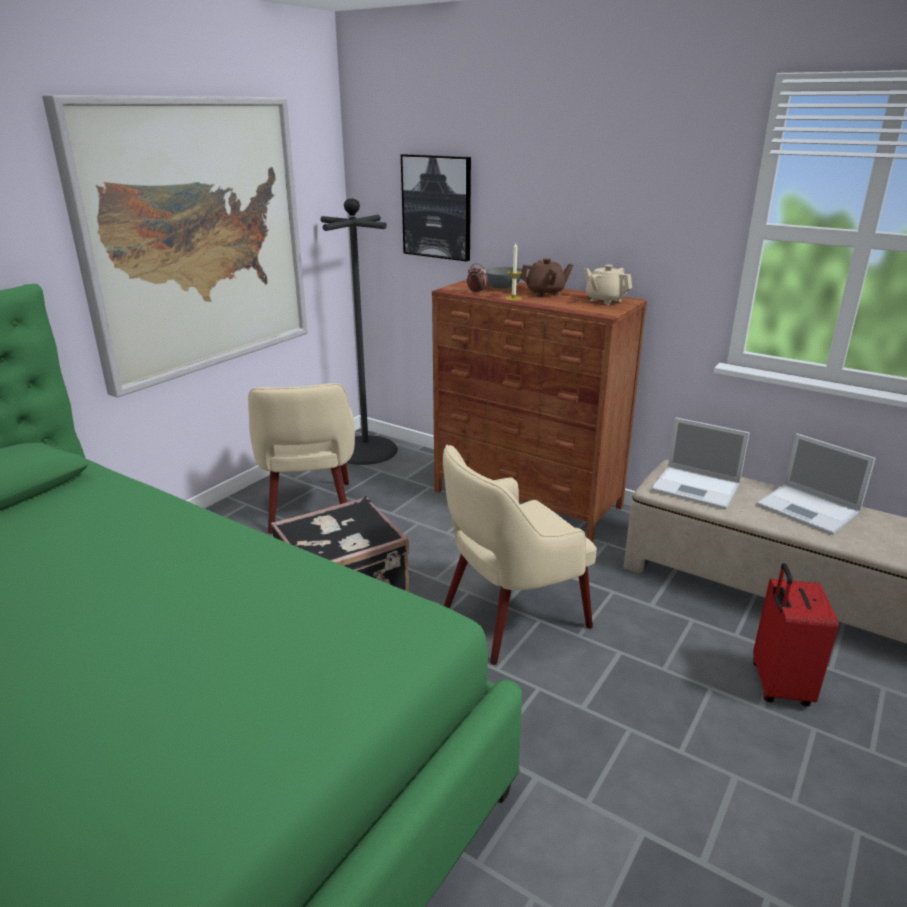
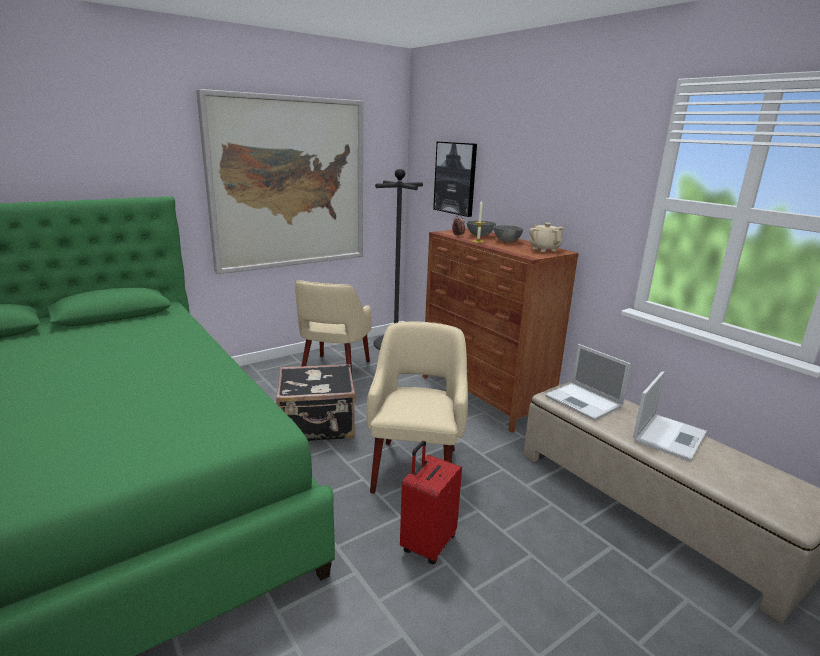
camera: 20 degrees right, 5 degrees down
(512, 618) = (415, 467): beige armchair -> beige armchair turned 105 degrees clockwise
(545, 293) = (506, 241): brown teapot -> grey bowl
(778, 685) = (590, 569): red suitcase -> red suitcase (427, 544)
(809, 510) = (669, 436): laptop -> laptop turned 120 degrees counterclockwise

